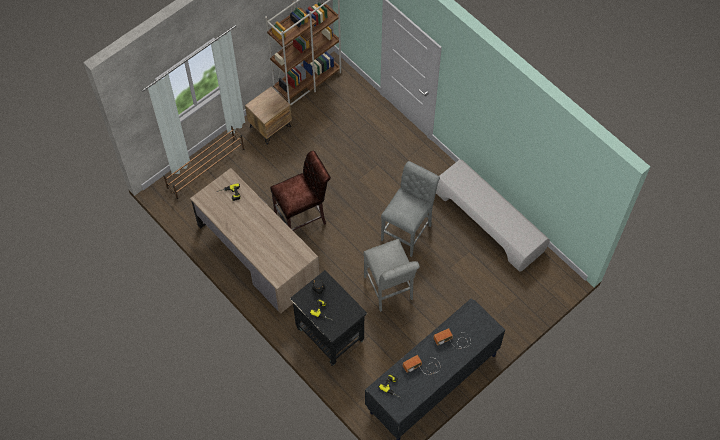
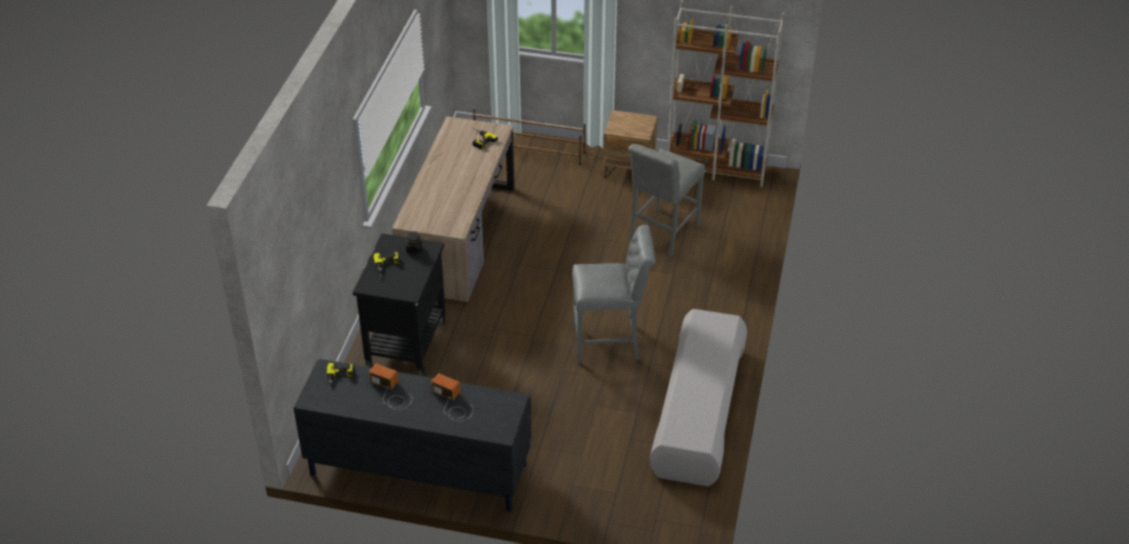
camera: 55 degrees right, 20 degrees down
(303, 218) = (539, 249): brown stool -> none
(389, 290) = (511, 366): grey stool -> grey stool (661, 234)

